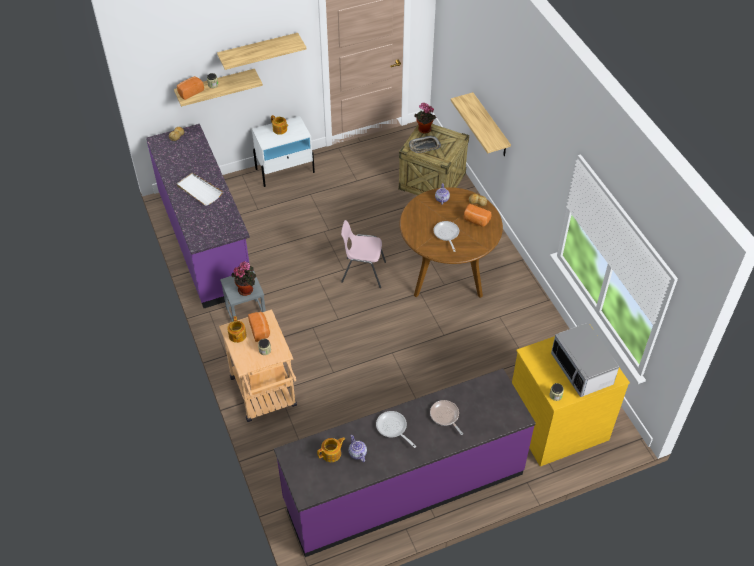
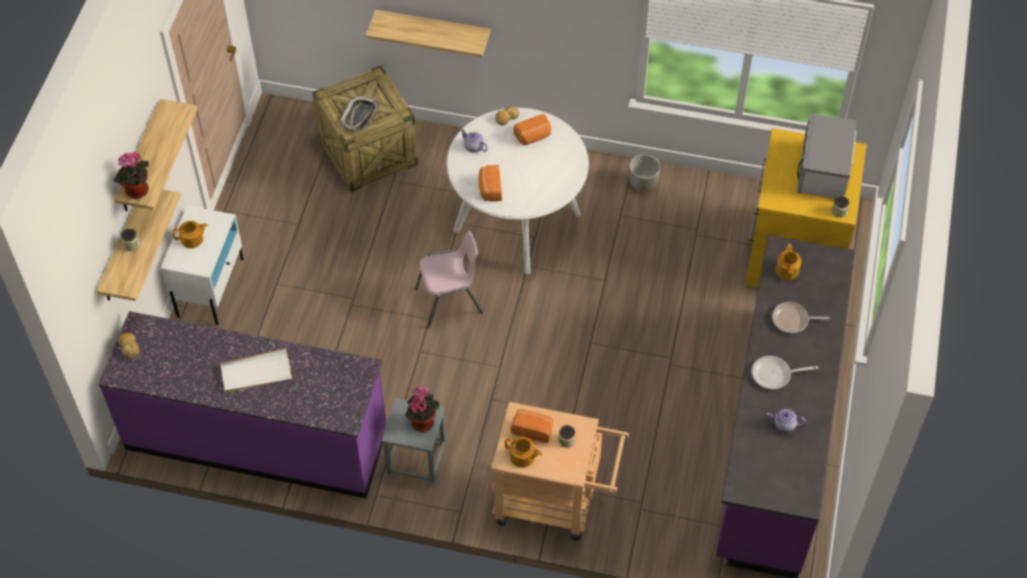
camera: 55 degrees left, 5 degrees up
(190, 92) = (121, 276): bread -> bread (489, 189)
(332, 453) = (768, 449): teapot -> teapot (787, 269)
(363, 272) = (450, 302): pink chair -> pink chair turned 150 degrees counterclockwise
(423, 130) = (332, 100): potted plant -> potted plant (137, 192)
(446, 234) = (531, 175): frying pan -> none
(447, 271) = (517, 222): brown dining table -> white dining table
(533, 315) = (643, 184): none -> grey planter
(582, 369) = (824, 170): microwave -> microwave turned 90 degrees clockwise

